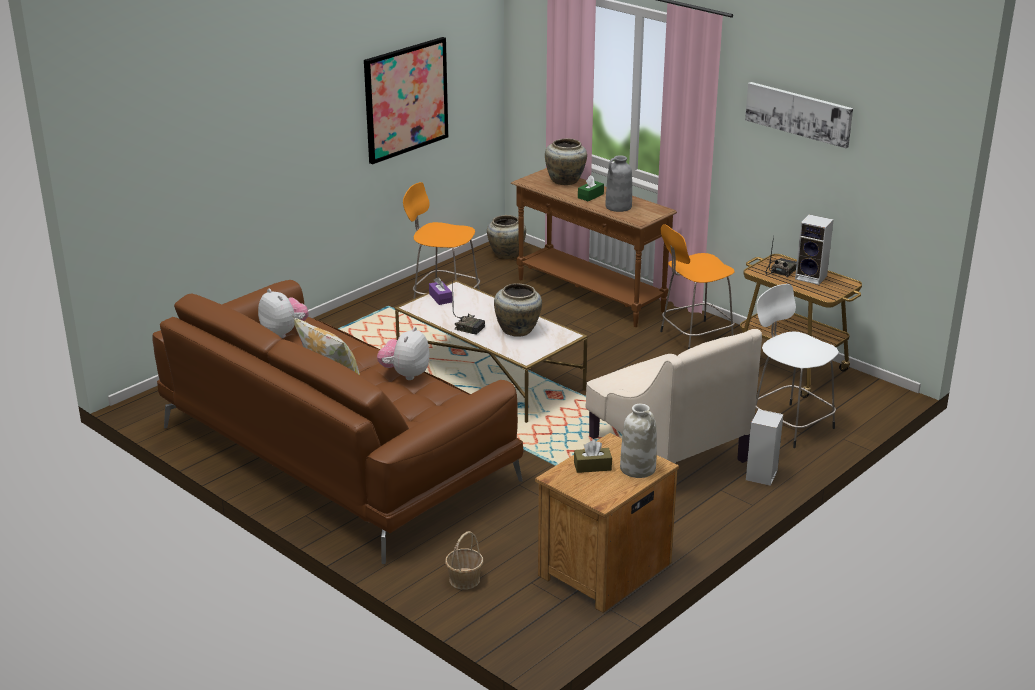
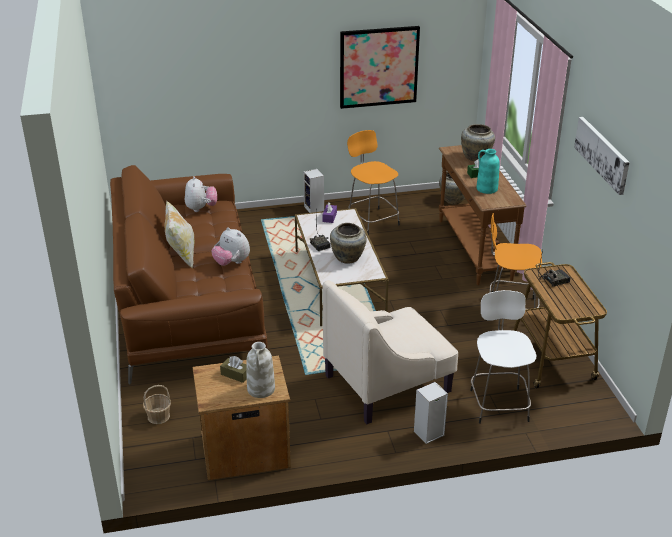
camera: 35 degrees right, 5 degrees up
(405, 374) = (231, 263): plush toy -> plush toy turned 105 degrees counterclockwise
(618, 207) = (486, 189): grey vase -> turquoise vase
(666, 448) = (388, 383): beige armchair -> beige armchair turned 60 degrees clockwise
(812, 277) = (572, 294): speaker -> speaker (314, 209)

